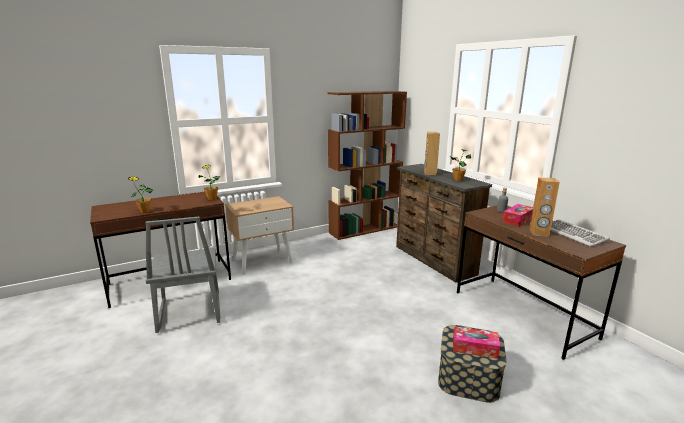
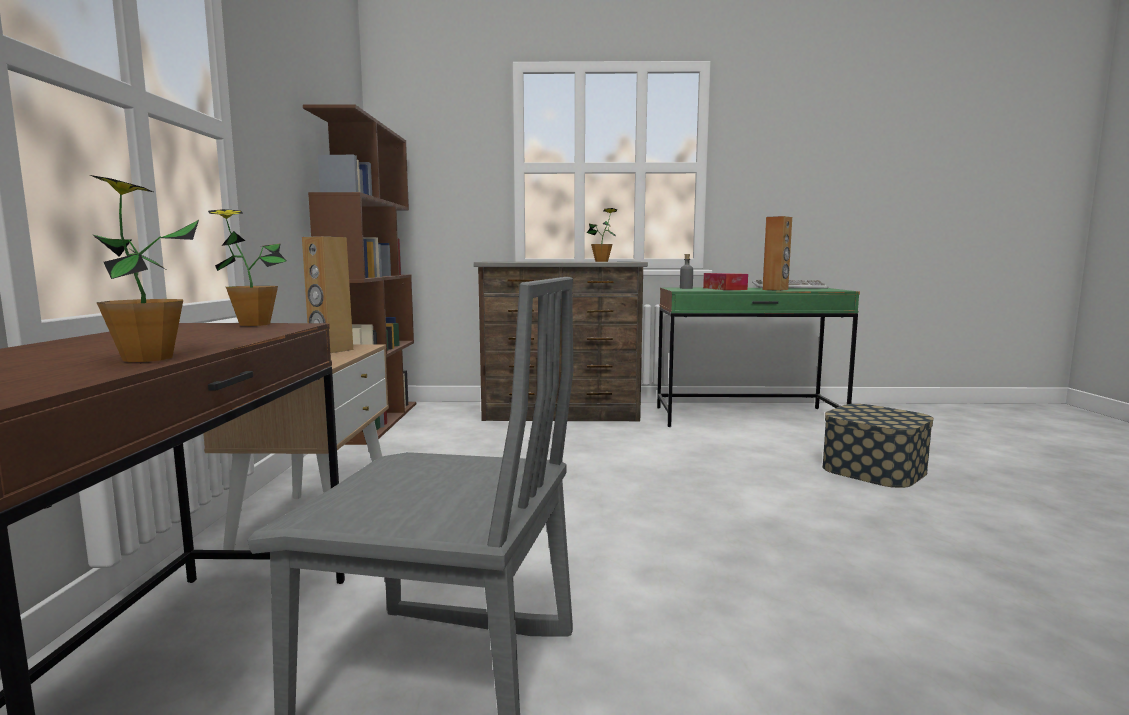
camera: 60 degrees left, 10 degrees down
(430, 173) = (548, 261): brown speaker -> brown speaker (330, 350)
(474, 348) = (886, 415): tissue box -> none
(522, 314) = (747, 417): brown desk -> green desk

